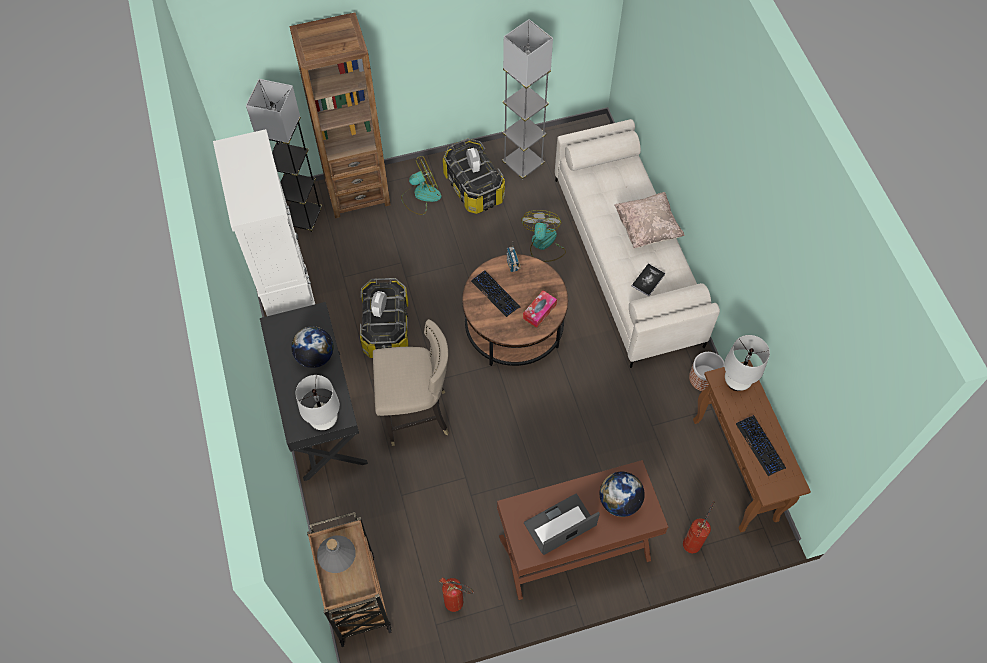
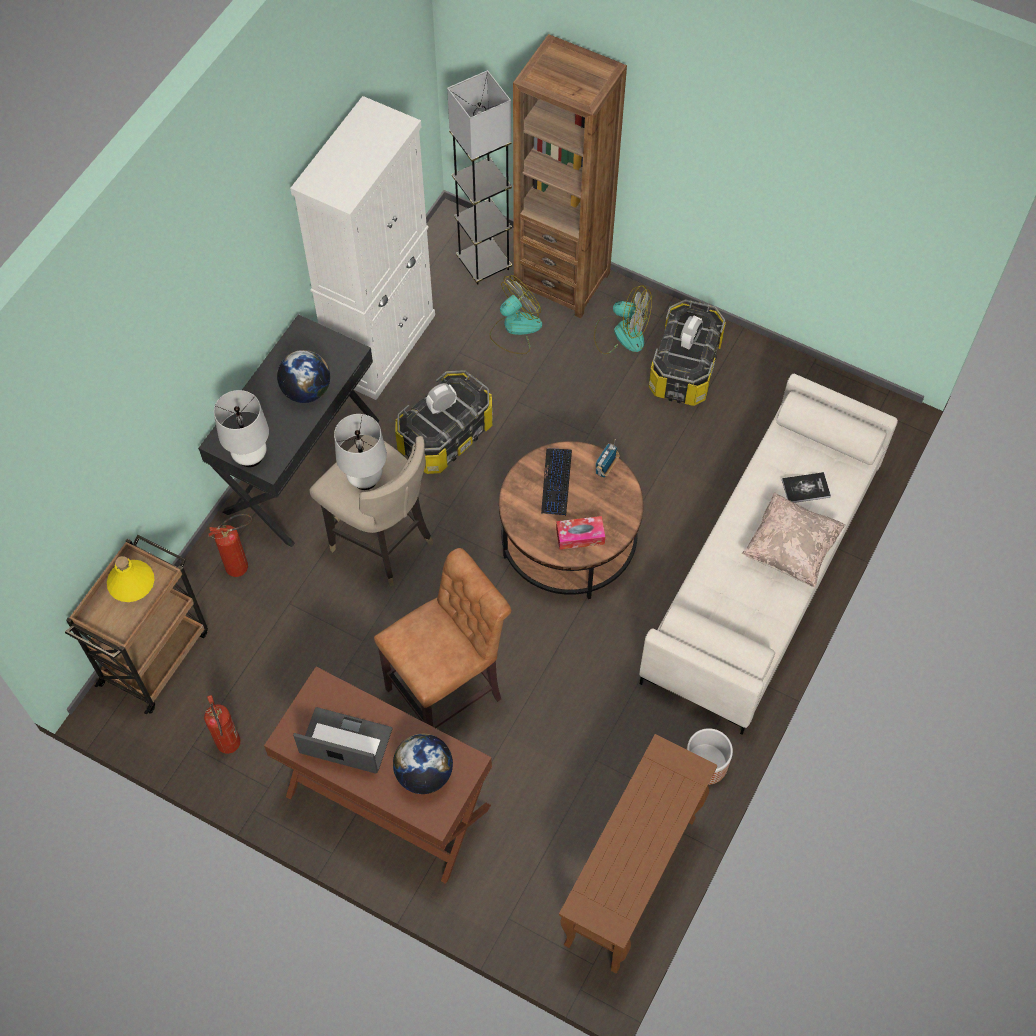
camera: 45 degrees right, 0 degrees up
(337, 555) = (131, 583): grey bottle -> yellow bottle
(523, 164) = (763, 385): grey floor lamp -> none
(541, 461) = (449, 691): none -> brown stool
(543, 244) = (691, 484): fan -> fan (515, 329)
(648, 280) = (729, 602): book -> book (805, 488)
(693, 540) = (509, 906): fire extinguisher -> fire extinguisher (242, 565)
(736, 382) = (676, 773): white table lamp -> white table lamp (365, 479)
(760, 446) = (625, 856): keyboard -> none

